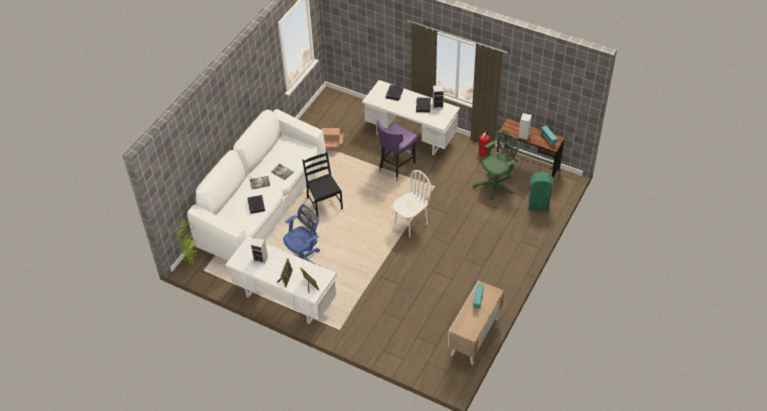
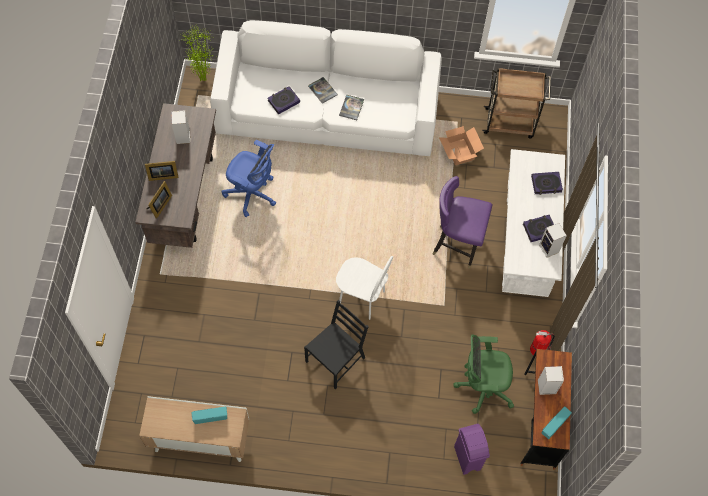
camera: 65 degrees right, 15 degrees up
(284, 299) = (185, 196): white desk -> brown desk
(323, 115) = (510, 123): none -> brown cart
(324, 203) = (355, 182): black chair -> black chair (336, 359)
(496, 185) = (482, 387): green office chair -> green office chair turned 150 degrees clockwise
(538, 206) = (467, 458): green trash can -> purple trash can

